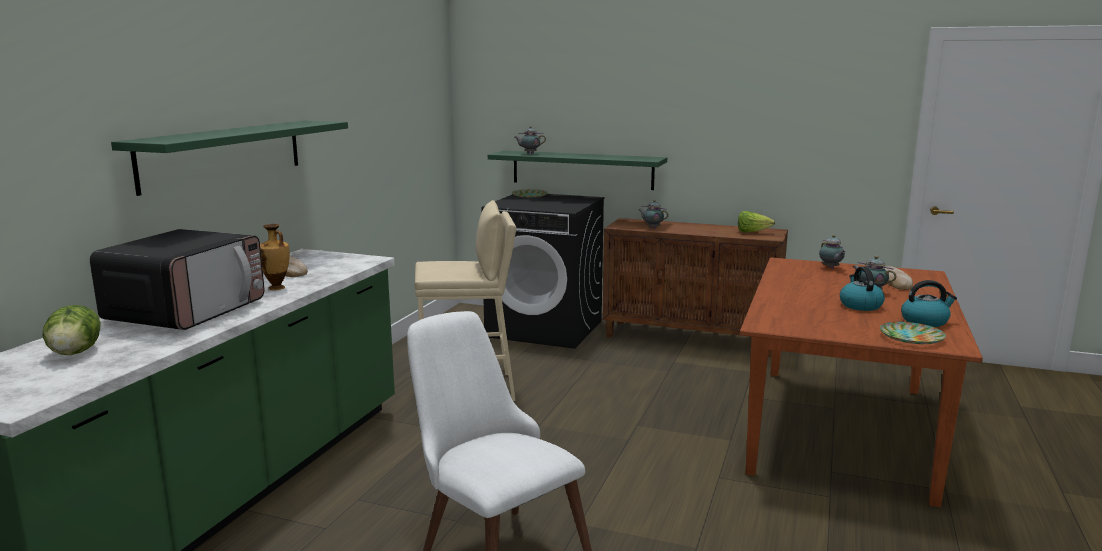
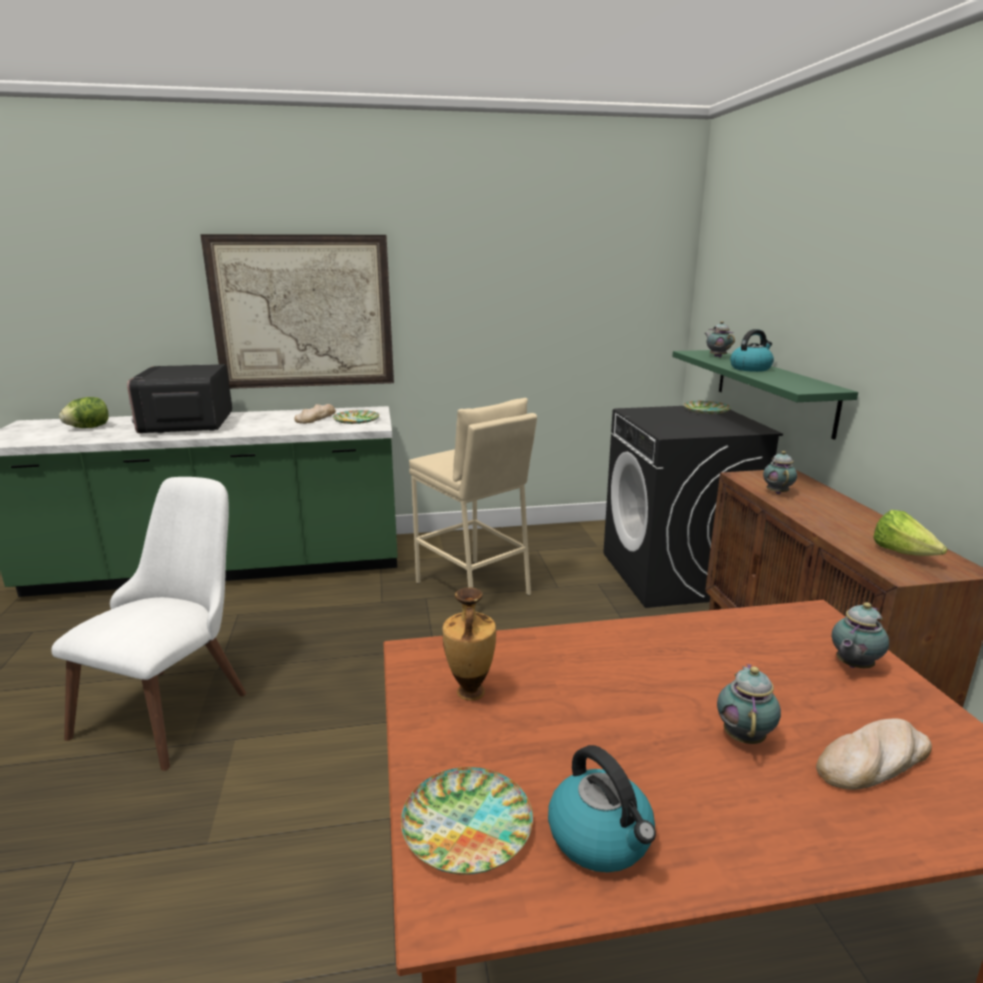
camera: 60 degrees right, 5 degrees up
(187, 311) = (188, 424): microwave -> microwave turned 90 degrees clockwise
(224, 154) = (303, 312): green shelf -> picture
(277, 288) = (262, 426): vase -> vase (470, 693)
(334, 261) = (356, 420): none -> plate
(860, 305) = (627, 732): kettle -> kettle (750, 368)

